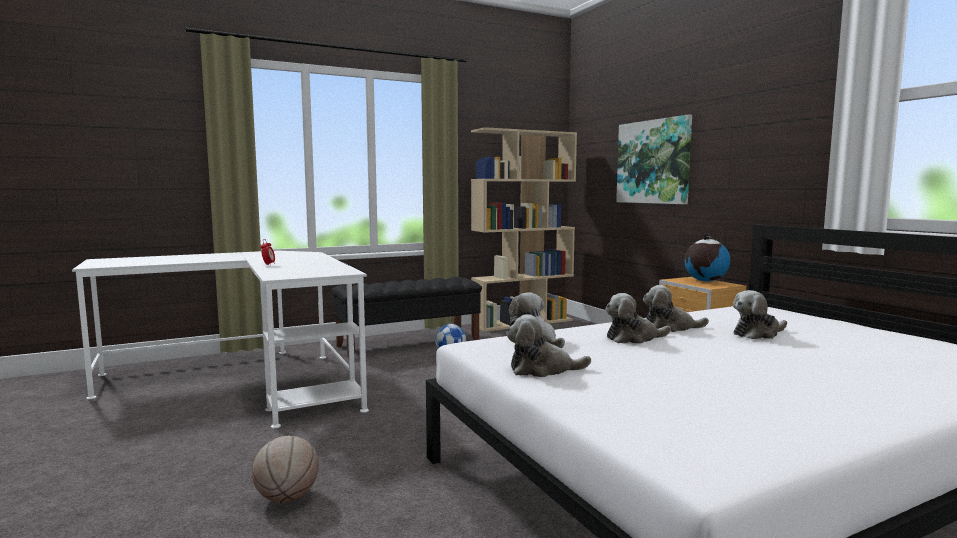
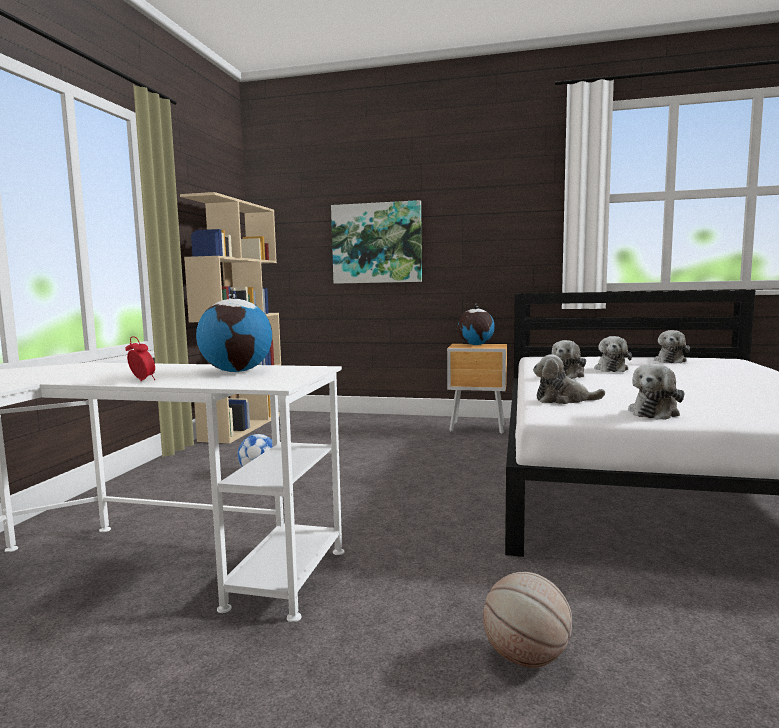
camera: 50 degrees left, 0 degrees up
(317, 267) = (237, 371): none -> globe
(409, 343) = (179, 478): black bench -> none
(633, 338) = (588, 385): plush toy -> plush toy (670, 361)

